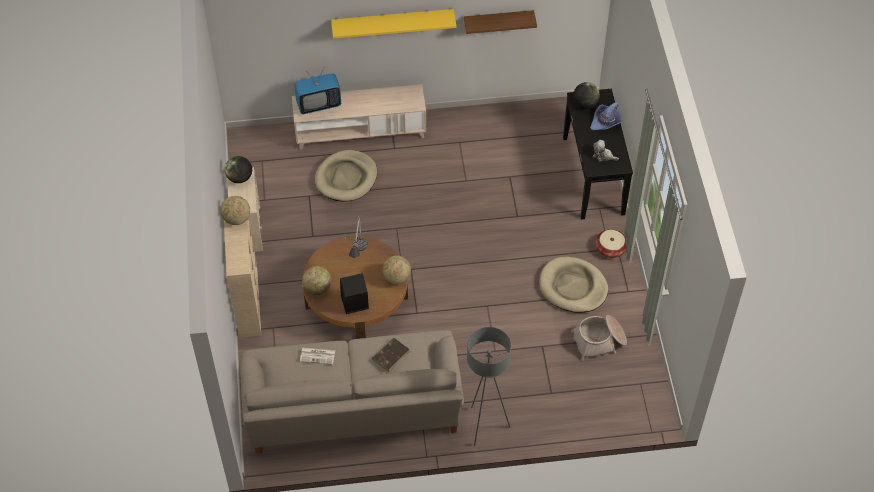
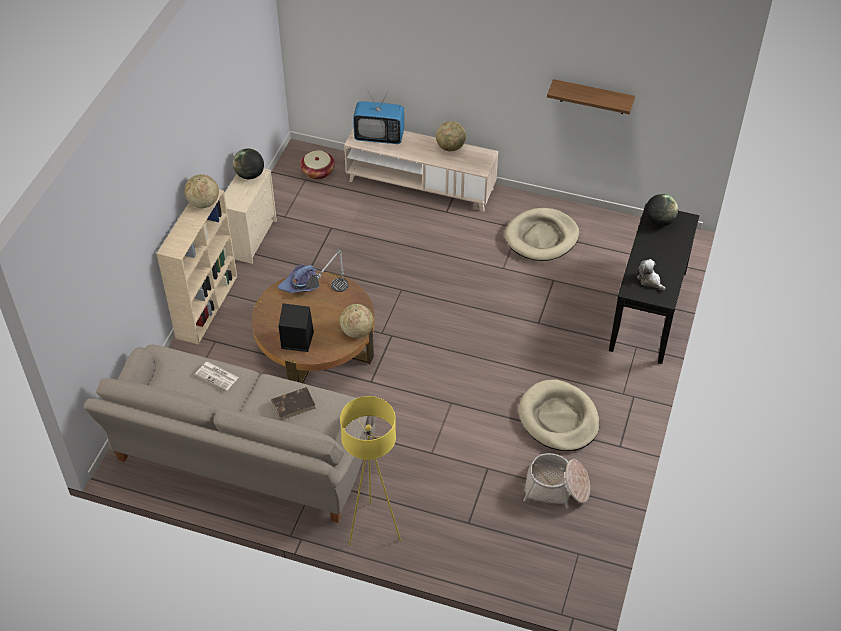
camera: 25 degrees right, 5 degrees down
(318, 288) = (269, 312): globe -> globe (450, 147)
(346, 178) = (379, 224): beige dog bed -> beige dog bed (541, 237)
(392, 21) = (473, 61): yellow shelf -> none
(485, 425) = (373, 528): grey floor lamp -> yellow floor lamp
(606, 122) = (673, 247): purple hat -> purple hat (300, 285)
(610, 249) = (625, 394): basket -> basket (318, 171)

